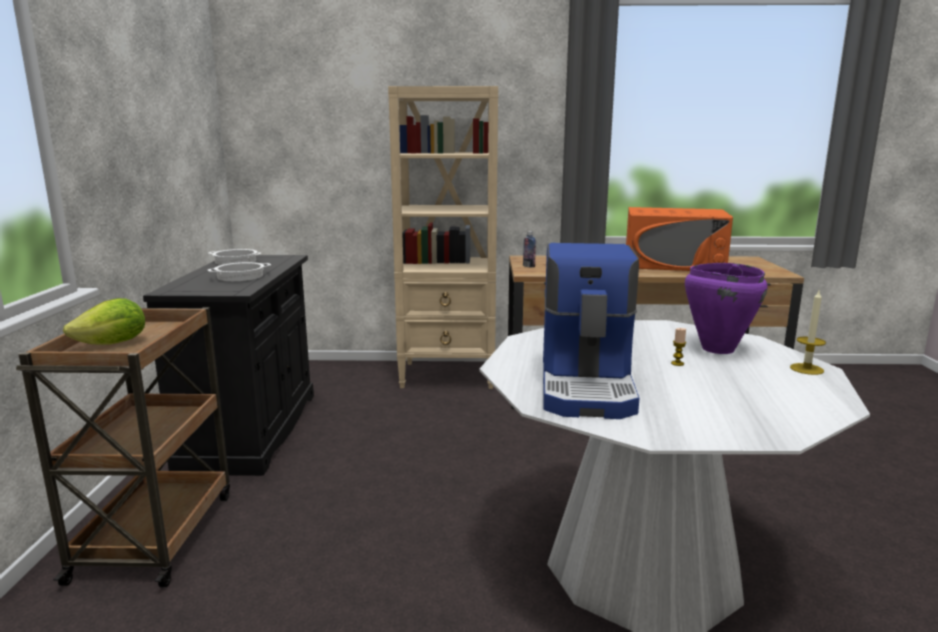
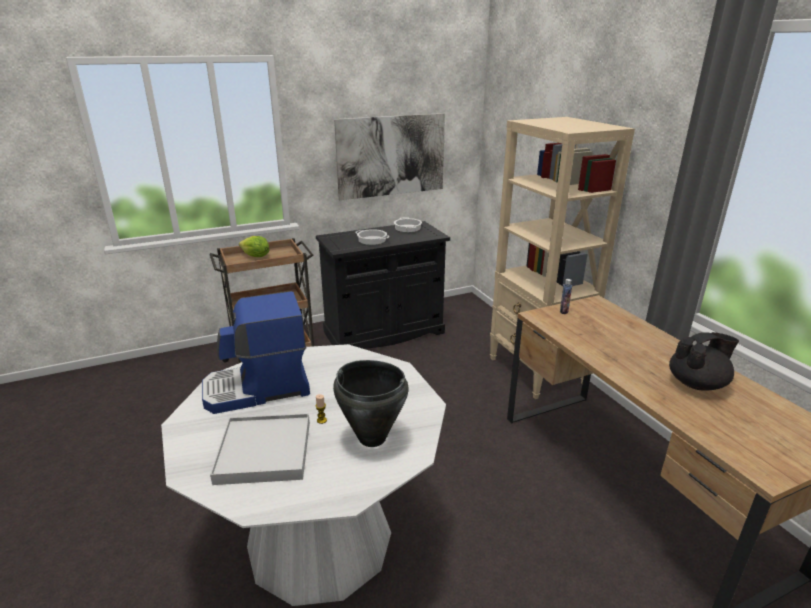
camera: 65 degrees right, 10 degrees up
(163, 162) = (391, 156): none -> picture
(673, 264) = (697, 384): orange microwave -> black teapot
(717, 349) = (372, 437): purple cooking pot -> black cooking pot
(735, 393) = (264, 452): none -> white tray
(806, 369) = (342, 491): candle -> none

